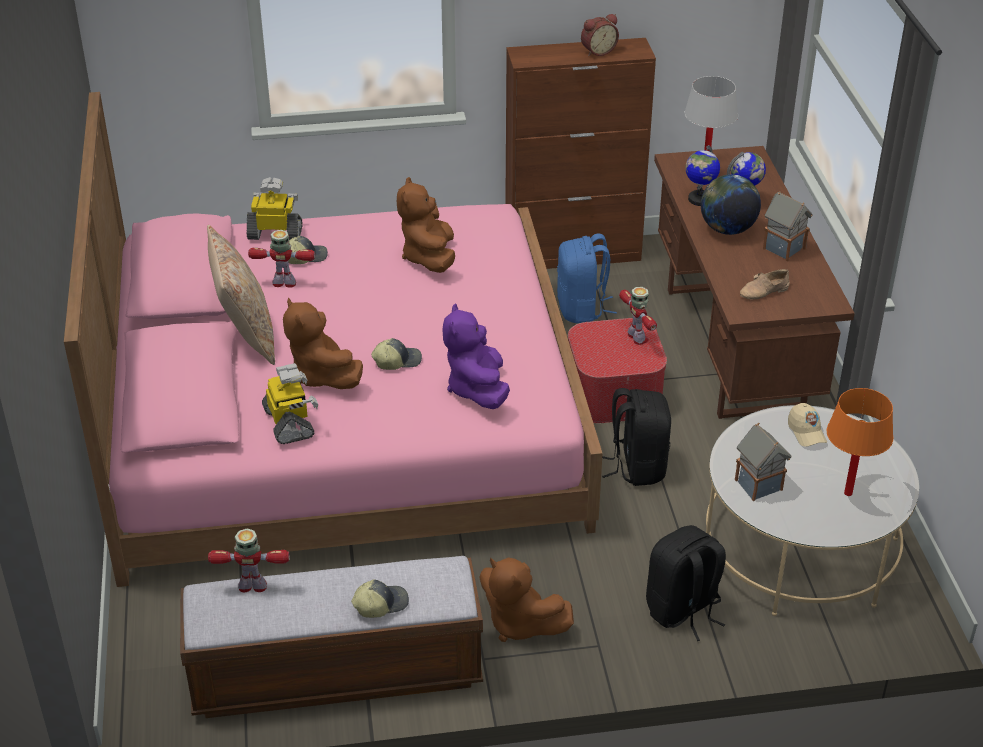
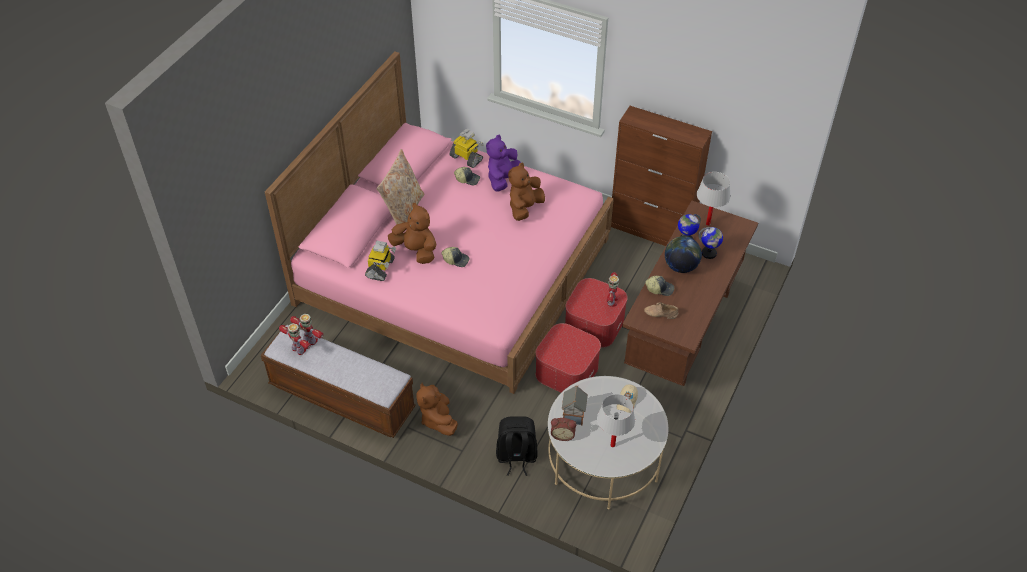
camera: 35 degrees right, 10 degrees up
(285, 283) = (445, 190): toy robot -> toy robot (299, 350)
(322, 376) = (416, 250): brown plush toy -> brown plush toy turned 120 degrees clockwise
(380, 604) = (352, 378): cap -> cap (659, 288)
(477, 389) = (478, 294): purple plush toy -> purple plush toy (503, 179)
(582, 309) = (624, 267): blue backpack -> none
(597, 51) = (675, 129): alarm clock -> alarm clock (563, 434)
(637, 466) = (566, 370): black backpack -> ottoman
(783, 248) = (698, 293): toy house -> none
(848, 493) = (612, 445): orange table lamp -> white table lamp

